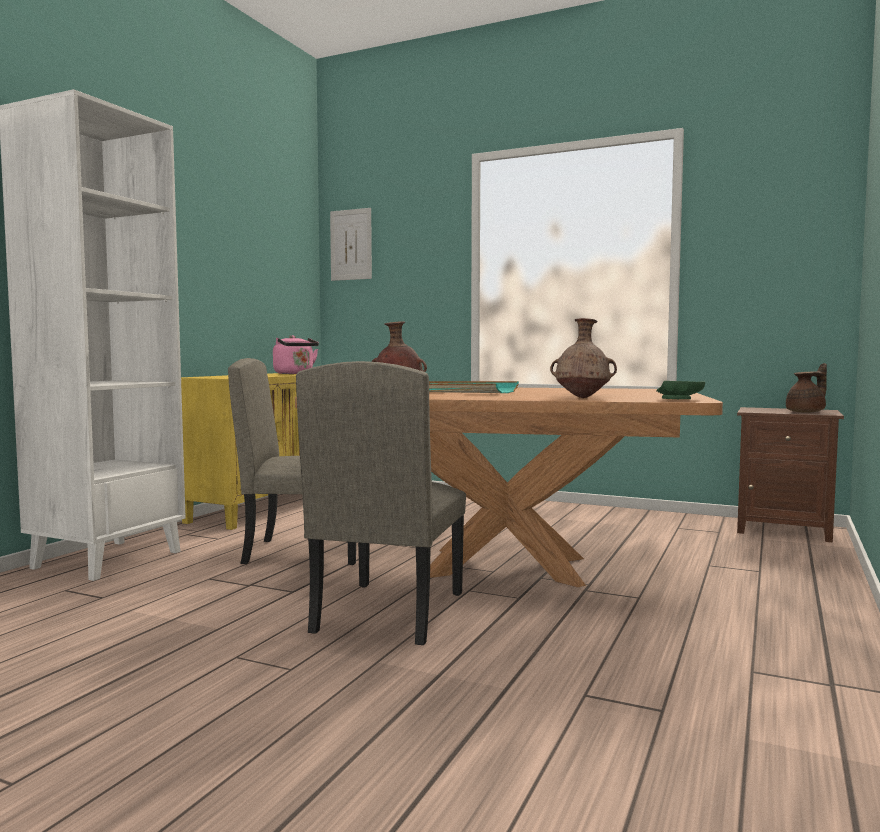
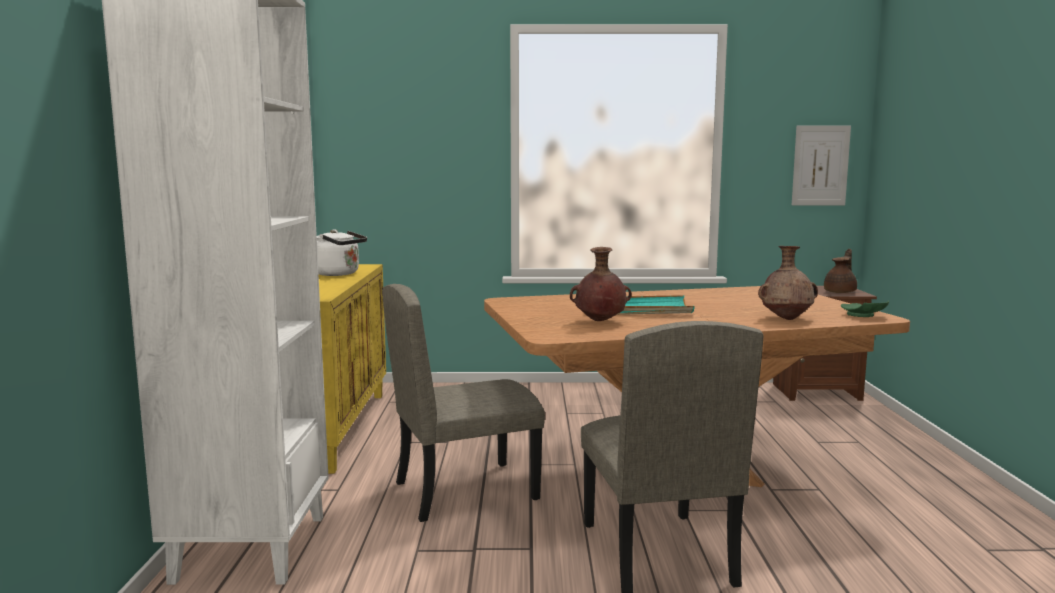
camera: 25 degrees left, 5 degrees up
(295, 373) = (339, 274): pink kettle -> white kettle
(351, 244) = (359, 113): picture -> picture (820, 165)

